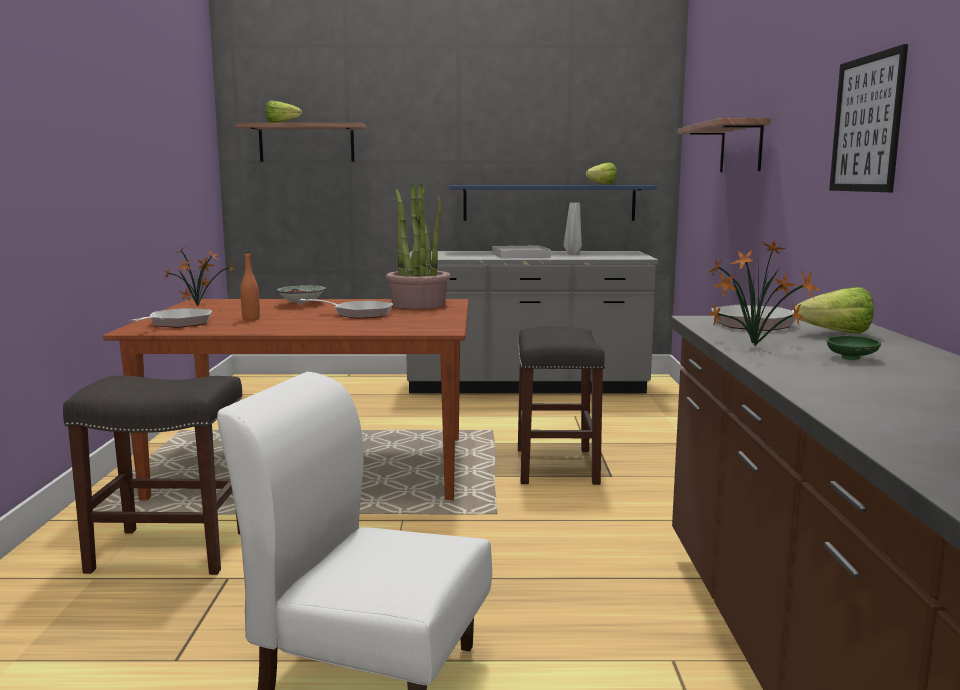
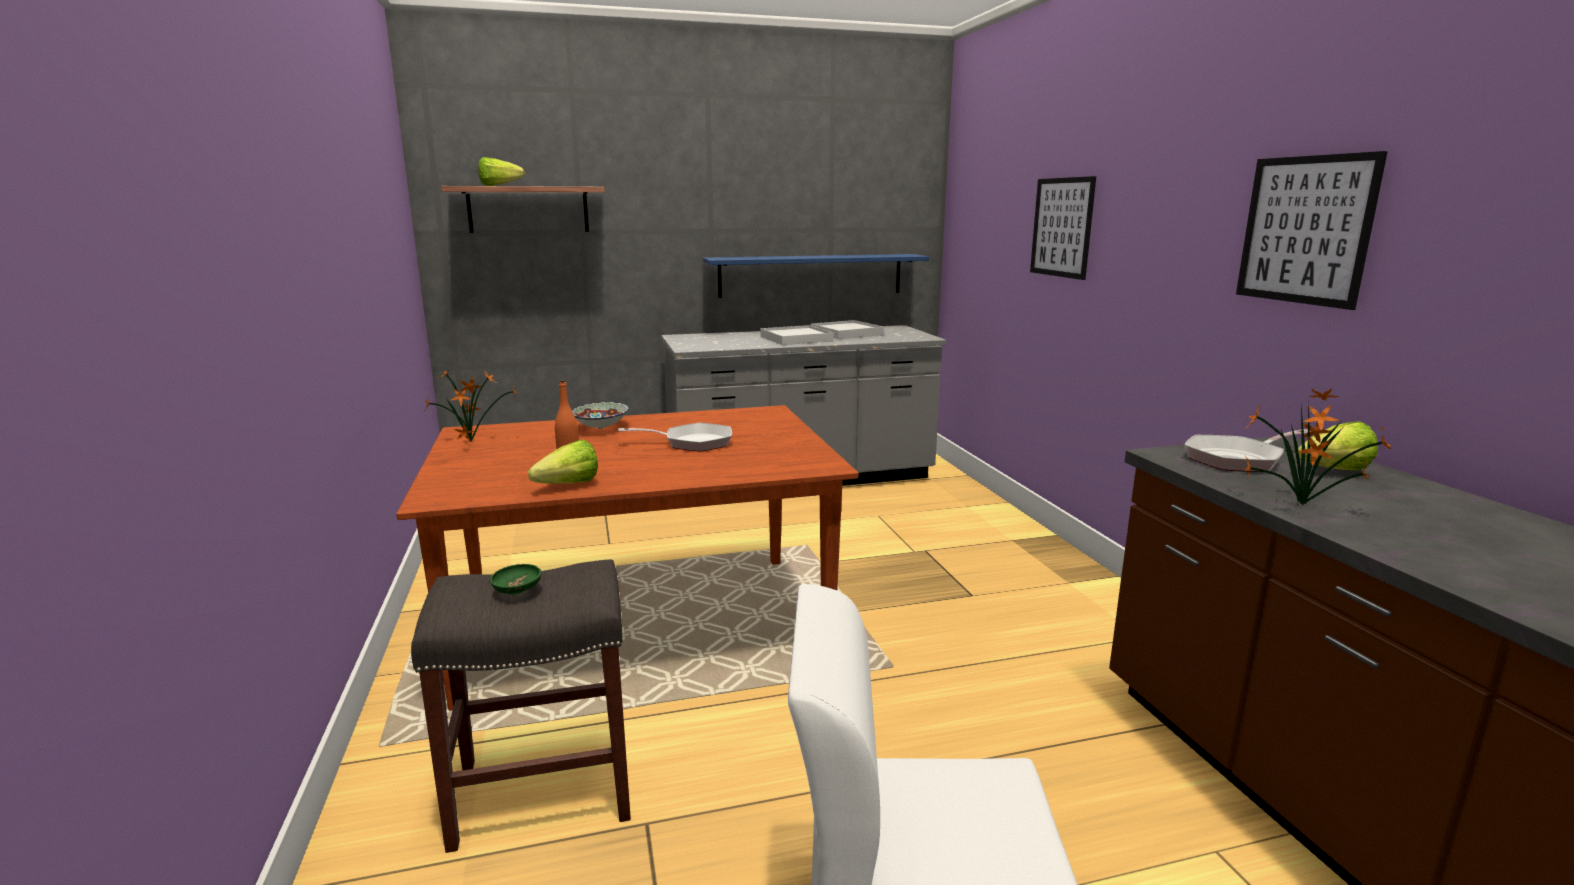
camera: 15 degrees left, 5 degrees up
(177, 324) = (481, 481): frying pan -> none
(418, 304) = (742, 419): potted plant -> none
(557, 466) = (909, 589): grey stool -> none
(572, 253) = (846, 333): grey vase -> white tray
(599, 184) = (869, 256): lettuce -> lettuce (562, 487)
(741, 147) = (1062, 227): shelf -> picture
(851, 358) = (1423, 519): green bowl -> green bowl (517, 591)

